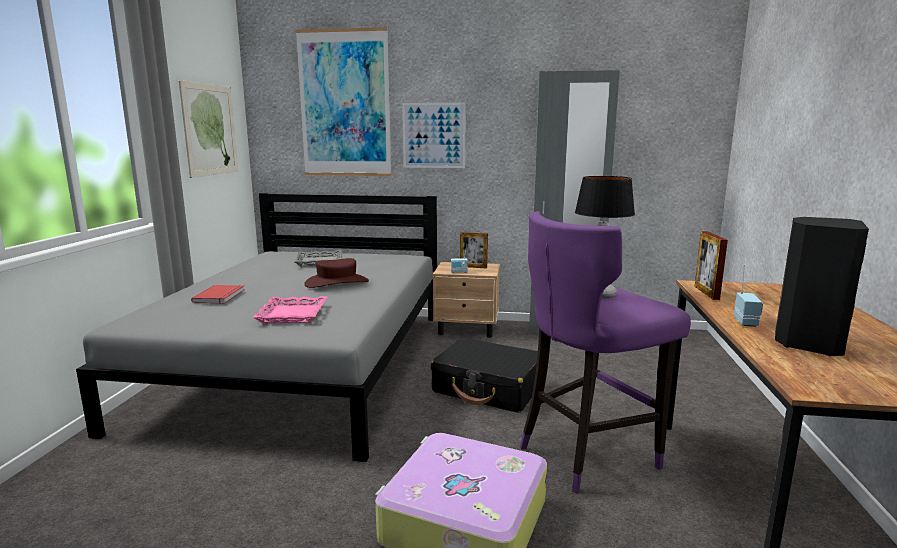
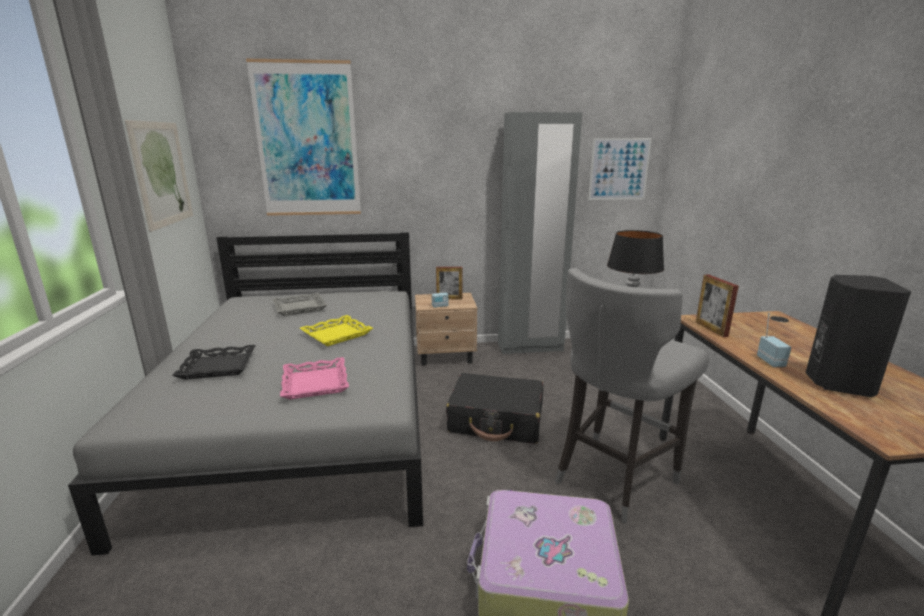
camera: 15 degrees left, 5 degrees up
(221, 296) = (218, 366): red book -> black tray
(337, 282) = (336, 334): brown hat -> yellow tray
(434, 135) = (402, 172): picture -> picture (619, 169)
(587, 453) = (613, 478): purple stool -> grey stool

